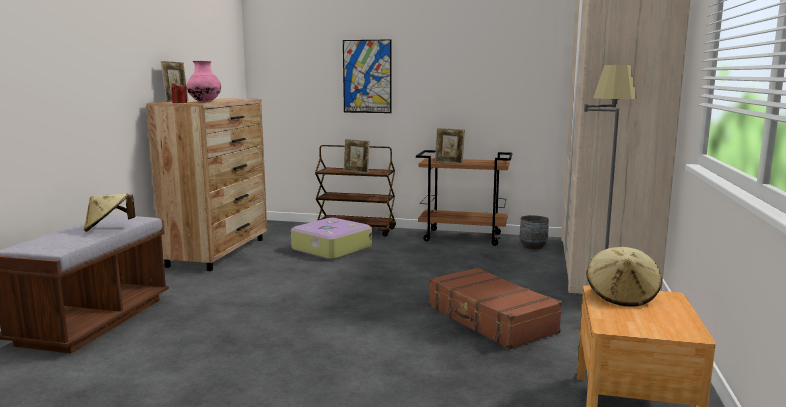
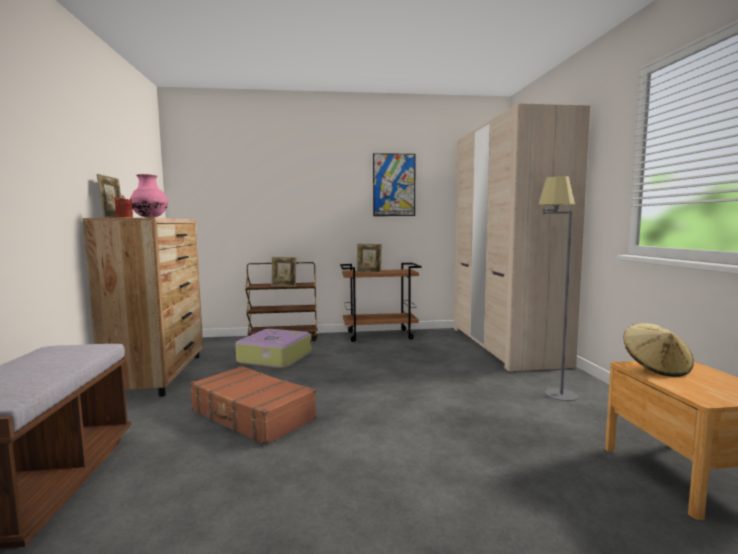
camera: 20 degrees left, 5 degrees down
(108, 228) = (64, 362): beige hat -> none
(367, 76) = (287, 202): picture -> picture (394, 185)
(490, 320) = (477, 405): brown suitcase -> brown suitcase (252, 416)
(533, 246) = (440, 337): grey planter -> none

